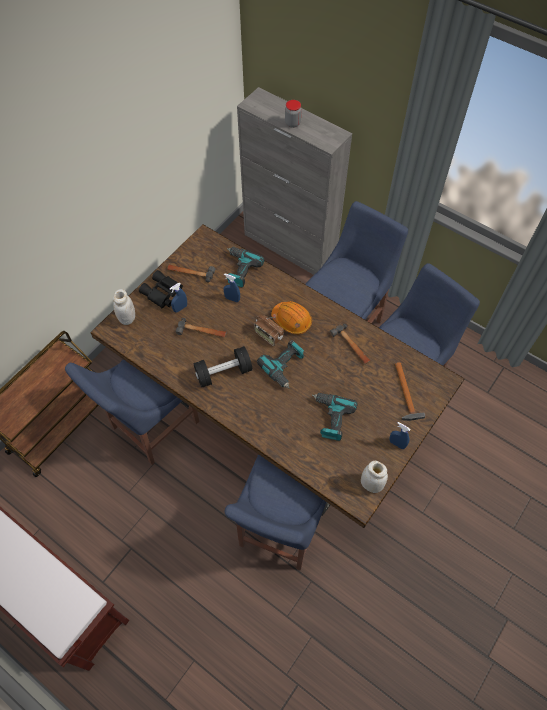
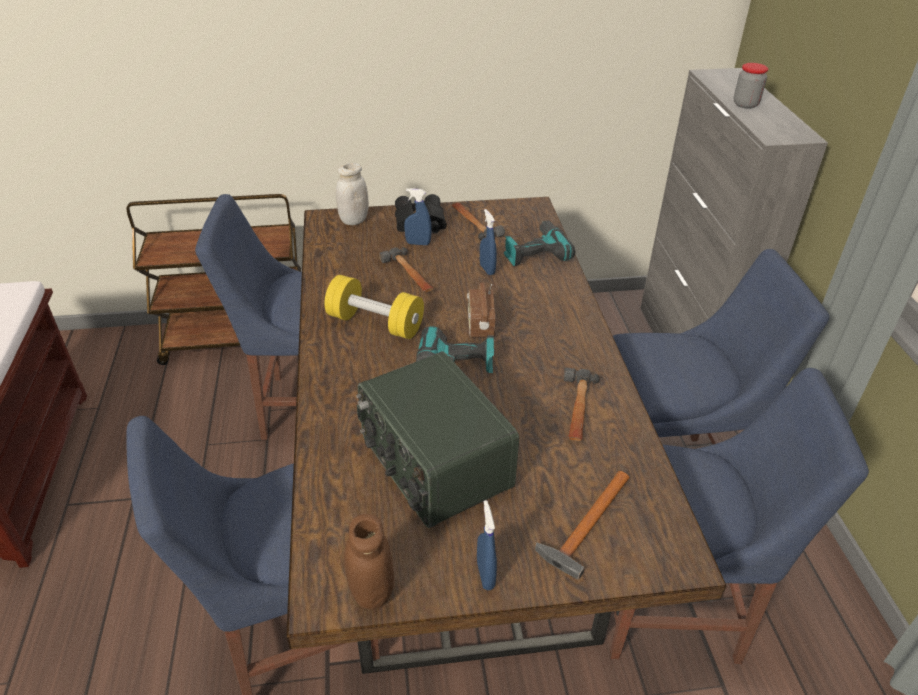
camera: 45 degrees right, 20 degrees down
(223, 373) = (375, 323): black dumbbell -> yellow dumbbell
(292, 320) = (531, 331): orange hard hat -> none
(331, 418) = (433, 463): power drill -> radio
(371, 484) = (372, 592): white jar -> brown jar

